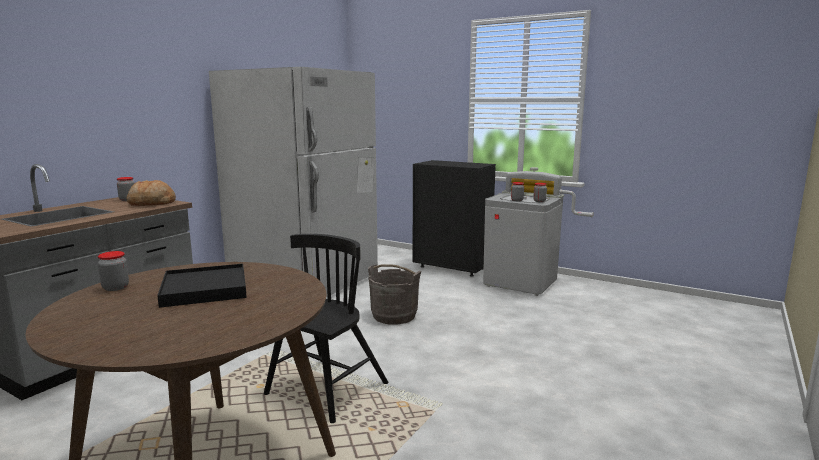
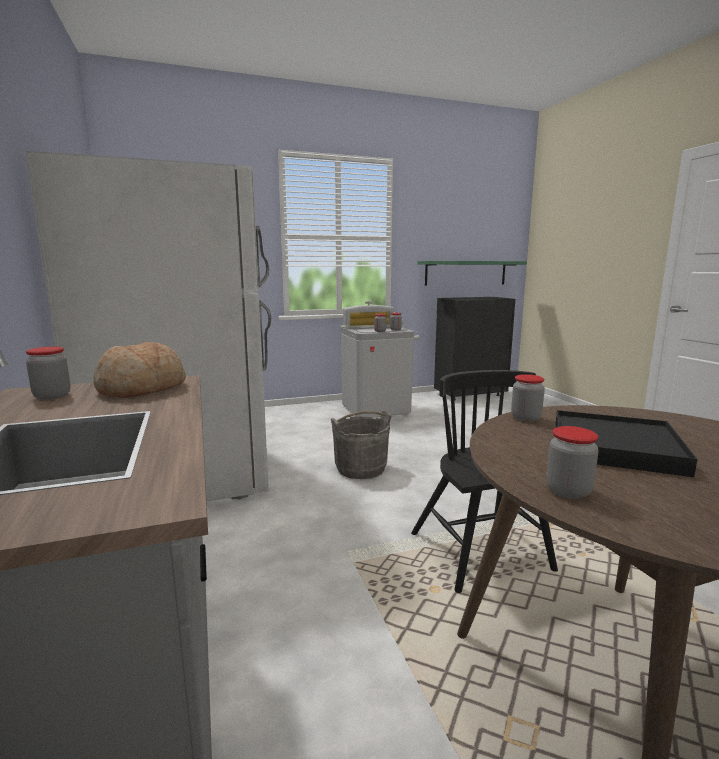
camera: 50 degrees left, 0 degrees up
(250, 267) = (525, 418): none -> jar
(453, 268) = (299, 415): black cabinet -> black cabinet (470, 394)
(691, 142) = (466, 273): none -> green shelf

